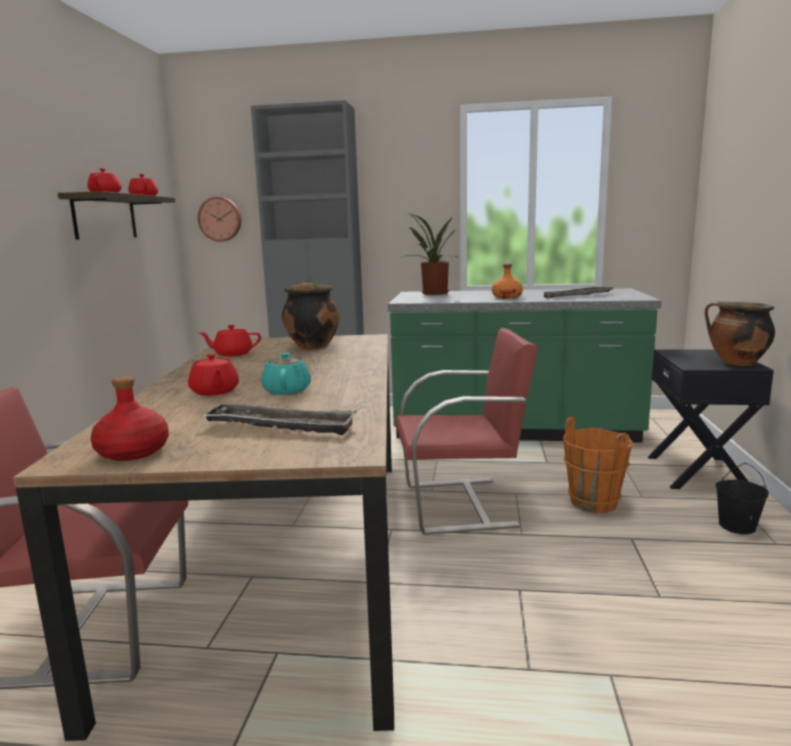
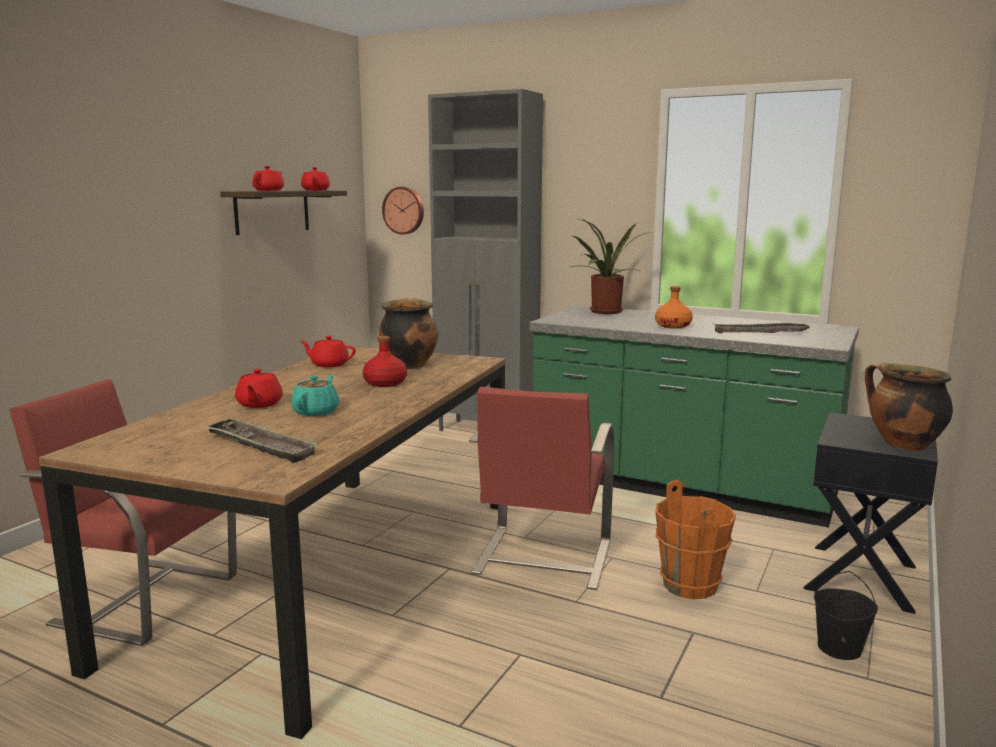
camera: 20 degrees right, 0 degrees up
(134, 451) = (132, 450): red bottle -> red bottle (385, 383)
(462, 505) = (542, 558): red chair -> red chair turned 90 degrees clockwise

